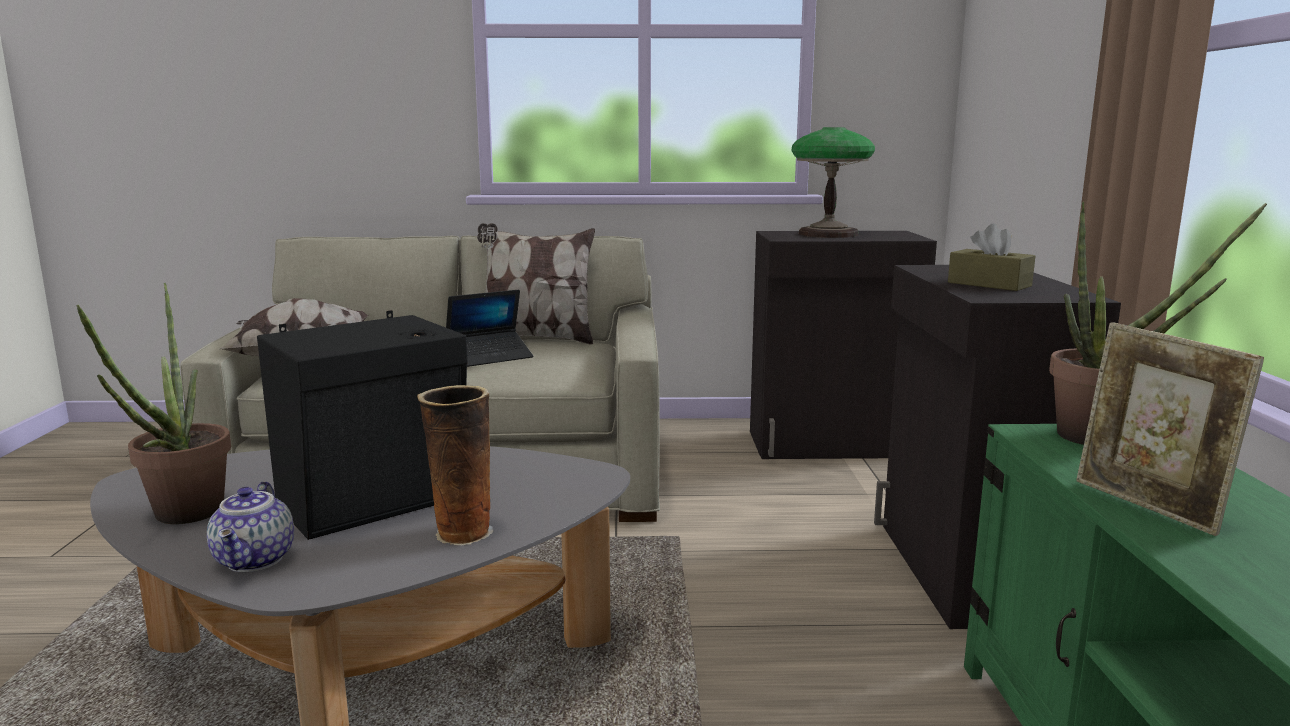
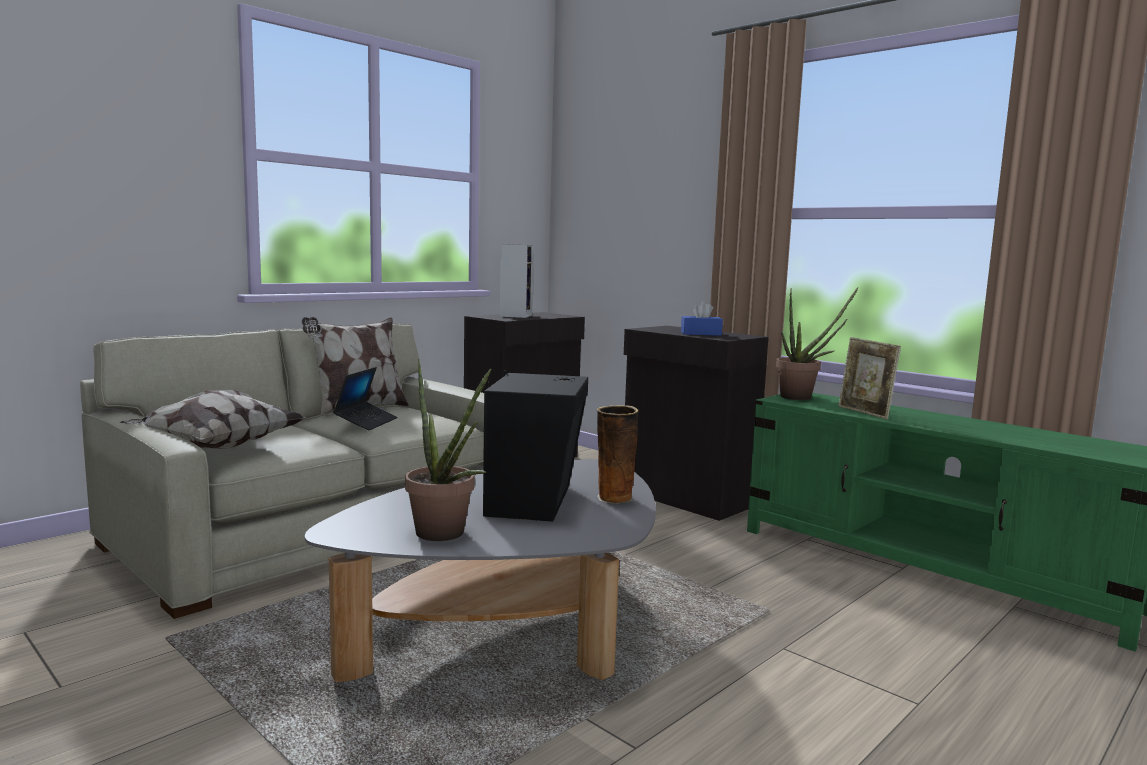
camera: 45 degrees left, 5 degrees down
(256, 560) = (557, 535): teapot -> none
(828, 234) = (515, 315): table lamp -> speaker
(989, 284) = (701, 334): brown tissue box -> blue tissue box
(1148, 506) = (864, 413): picture frame -> picture frame turned 45 degrees clockwise

